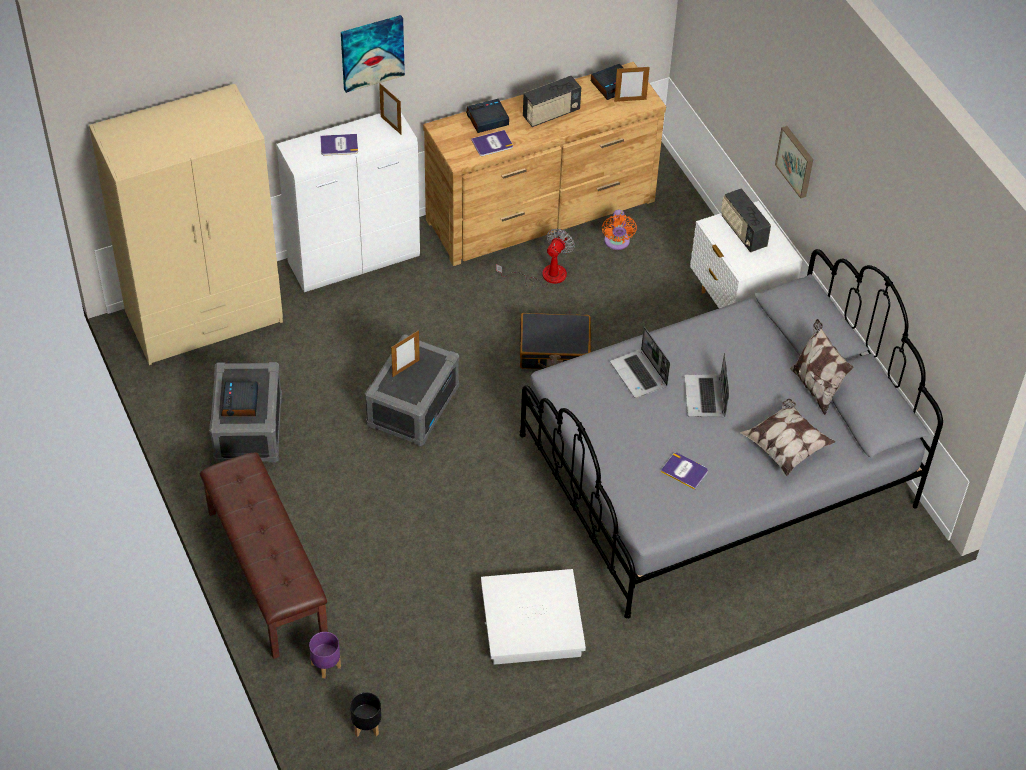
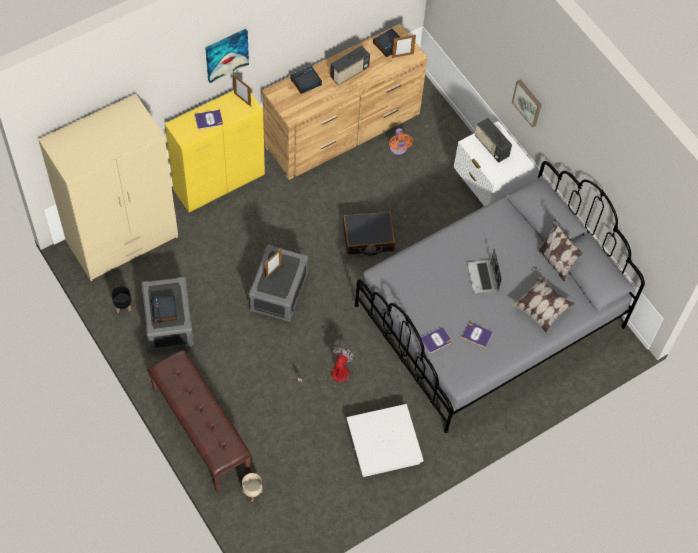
camera: 10 degrees left, 10 degrees up
(325, 665) = (252, 492): purple planter -> beige planter
(355, 260) = (220, 183): white cabinet -> yellow cabinet
(366, 726) = (286, 532): black planter -> black planter (123, 306)
(492, 144) = (312, 101): book -> book (436, 340)
(544, 275) = (352, 180): fan -> fan (333, 375)
(639, 375) = (437, 265): laptop -> none

